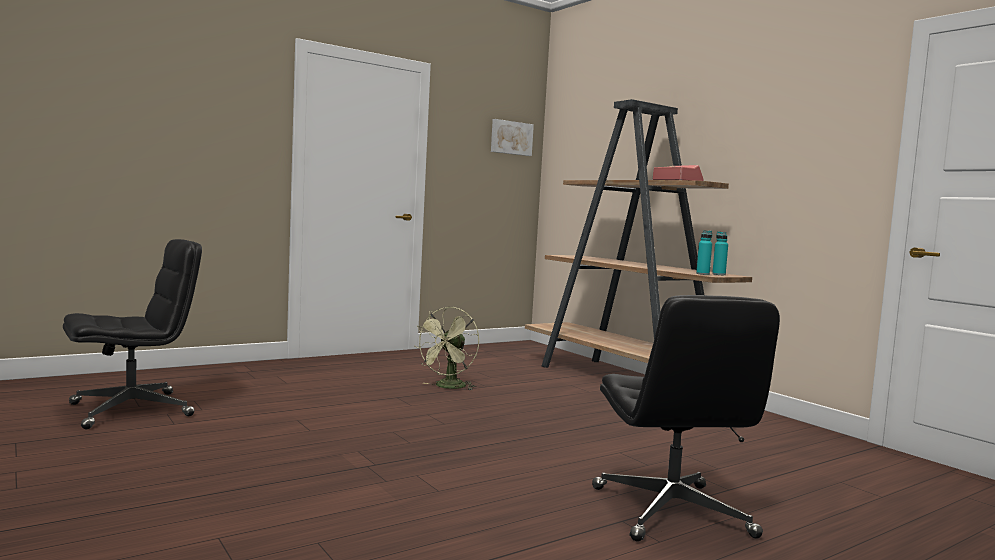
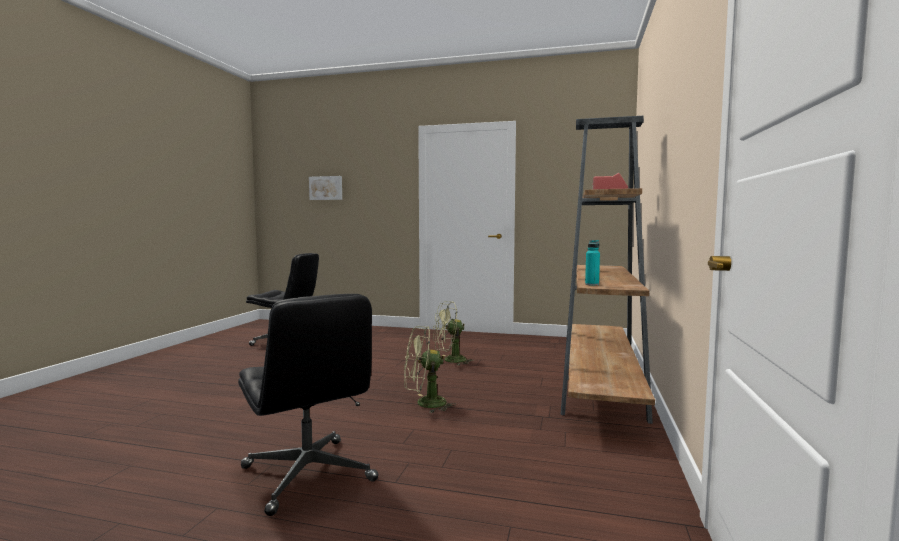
camera: 50 degrees right, 0 degrees up
(511, 138) = (596, 166): picture -> picture (326, 188)
(560, 431) = (424, 404): none -> green fan
(672, 513) = (309, 475): black office chair -> black office chair turned 75 degrees counterclockwise
(718, 274) = (614, 286): turquoise bottle -> none

